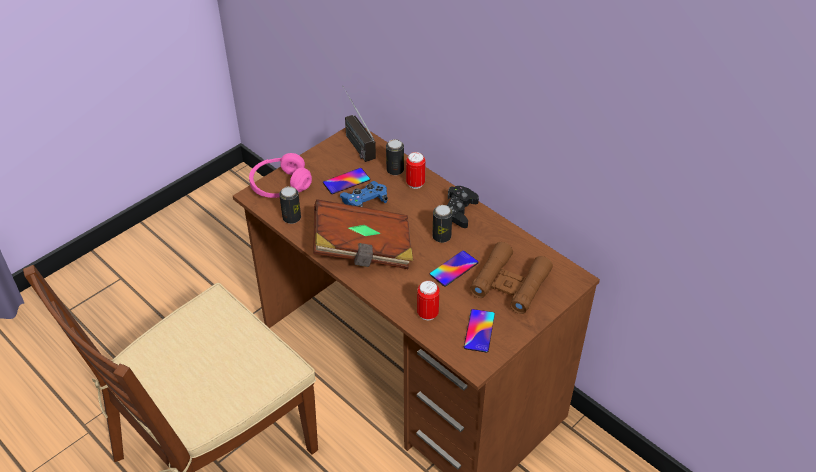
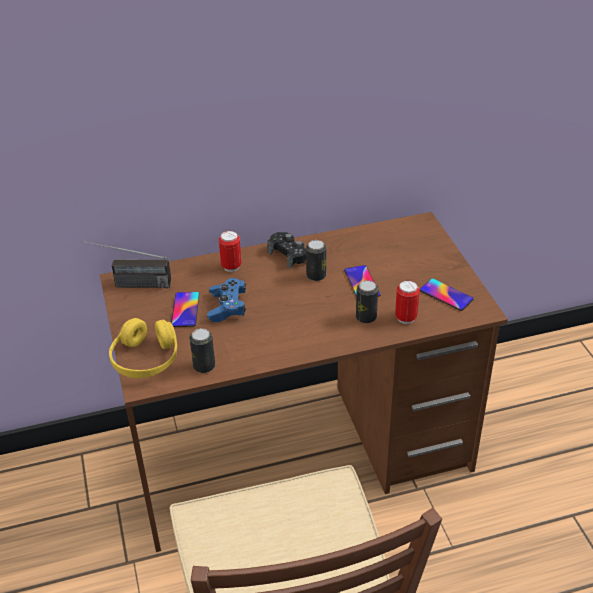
camera: 60 degrees left, 5 degrees down
(280, 185) = (145, 359): pink headphones -> yellow headphones
(363, 250) = (293, 331): brown book -> none
(395, 170) = (200, 272): can -> can (366, 317)
(510, 284) = (403, 258): brown binoculars -> none

